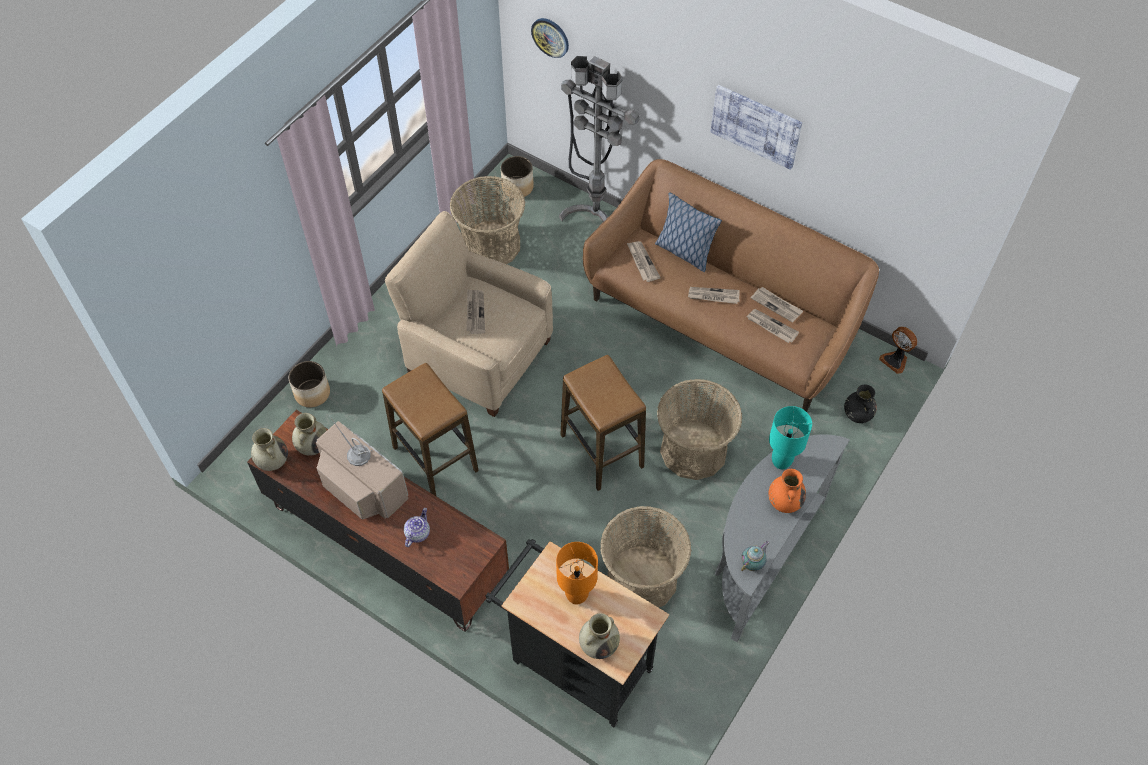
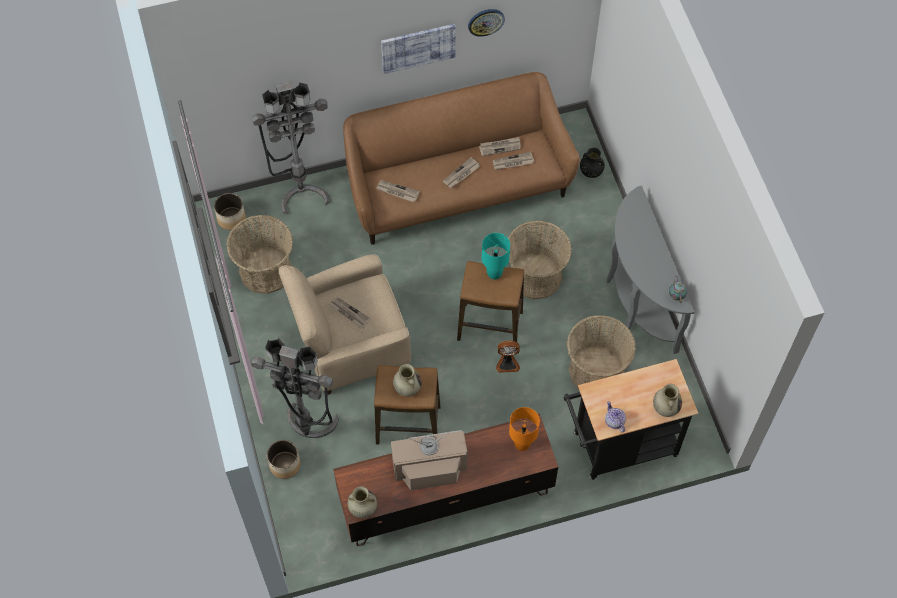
camera: 50 degrees left, 5 degrees up
(313, 446) = (372, 476): beige vase -> beige vase (407, 387)
(361, 386) = (308, 430): none -> grey floor lamp
(417, 533) = (492, 459): teapot -> teapot (614, 421)
(550, 37) = (222, 96): wall clock -> wall clock (485, 21)
(576, 596) = (625, 396): orange table lamp -> orange table lamp (522, 444)
(684, 252) = (411, 163): pillow -> none
(781, 461) = (625, 229): turquoise table lamp -> turquoise table lamp (494, 273)
(784, 502) = (652, 249): orange vase -> none
(895, 360) = (572, 121): fan -> fan (507, 363)

